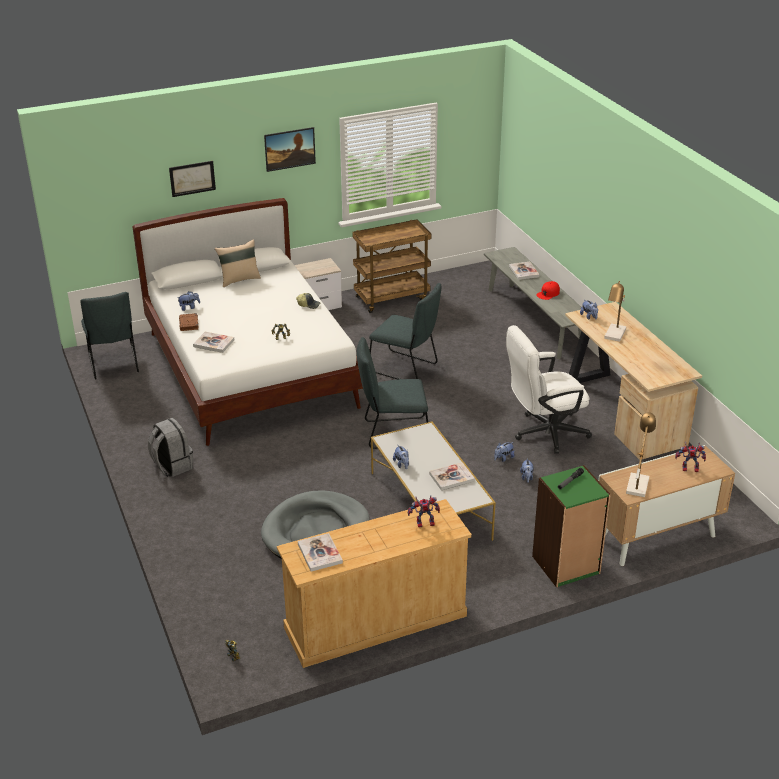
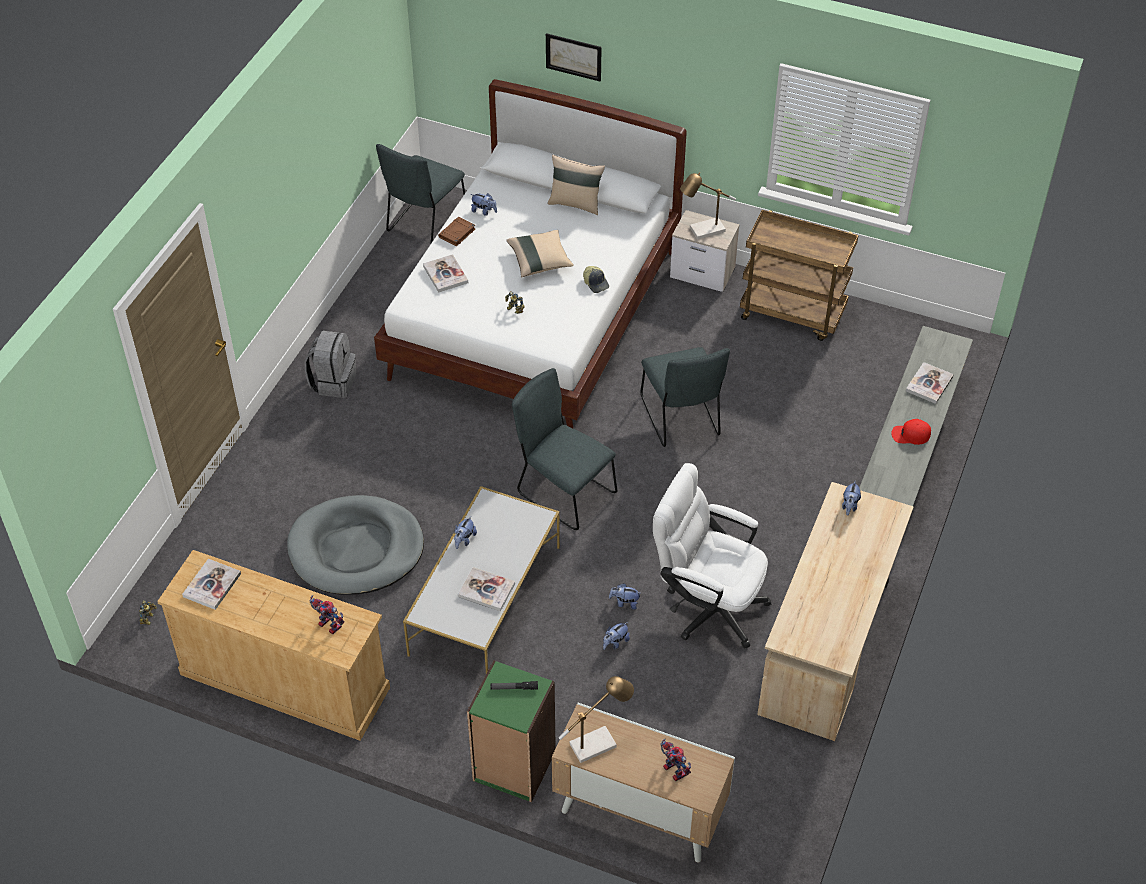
camera: 45 degrees right, 15 degrees up
(260, 311) = (540, 261): none -> beige pillow
(290, 158) = (703, 84): picture -> none
(614, 336) = (838, 551): table lamp -> table lamp (703, 231)

